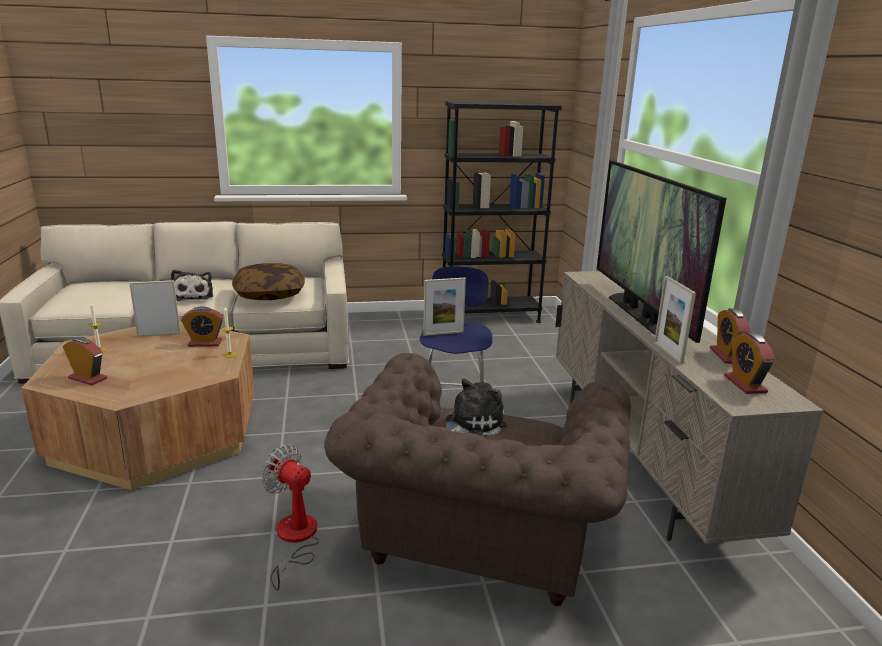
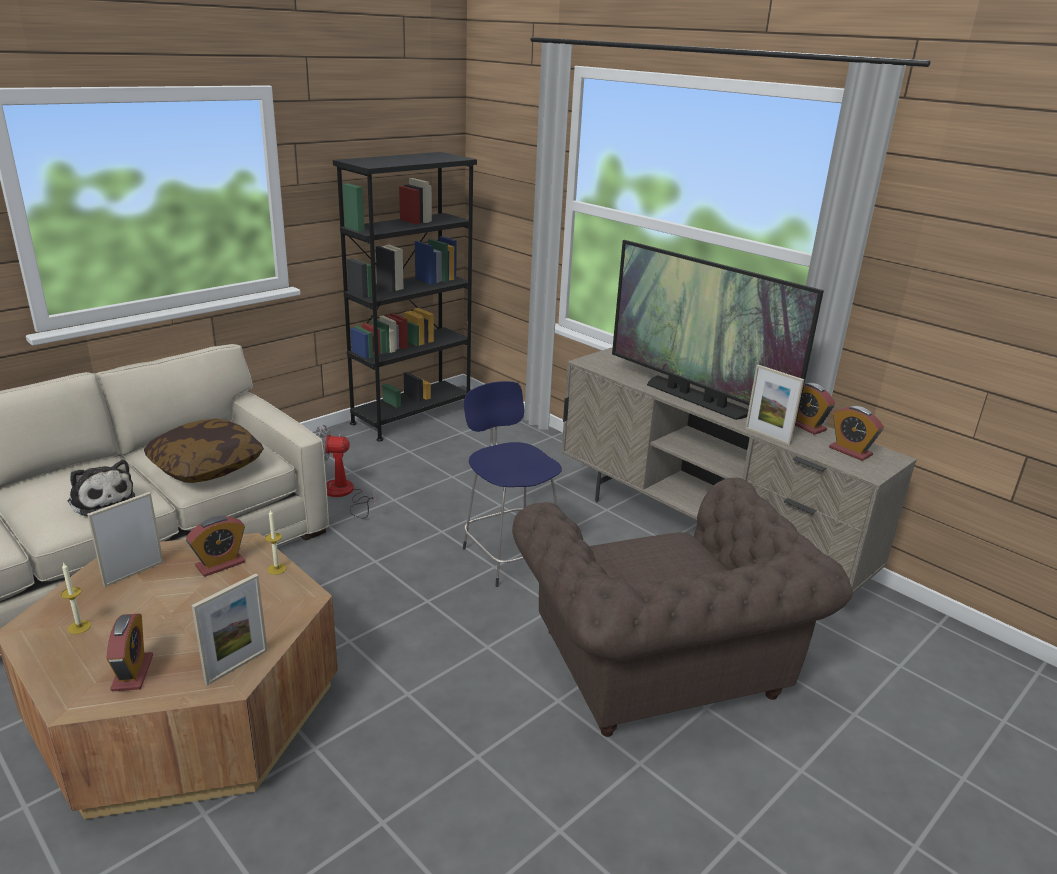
camera: 35 degrees left, 5 degrees up
(87, 378) = (132, 673): alarm clock -> alarm clock turned 90 degrees clockwise
(294, 539) = (508, 752): fan -> fan (343, 494)
(443, 333) = (500, 465): picture frame -> picture frame (237, 666)
(471, 424) = (633, 560): plush toy -> none

